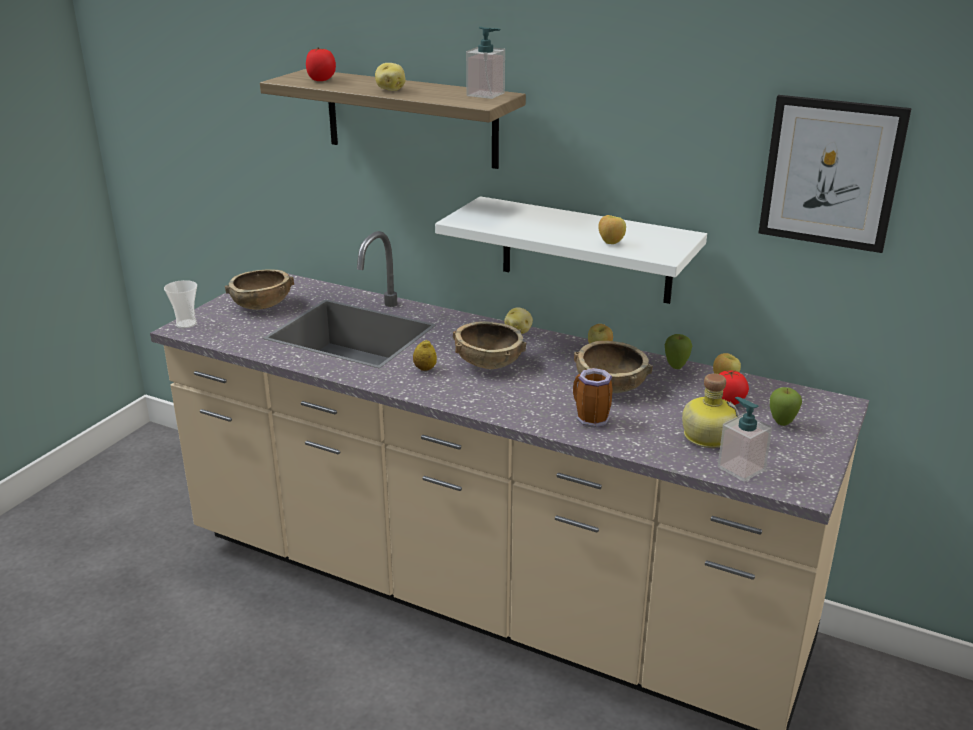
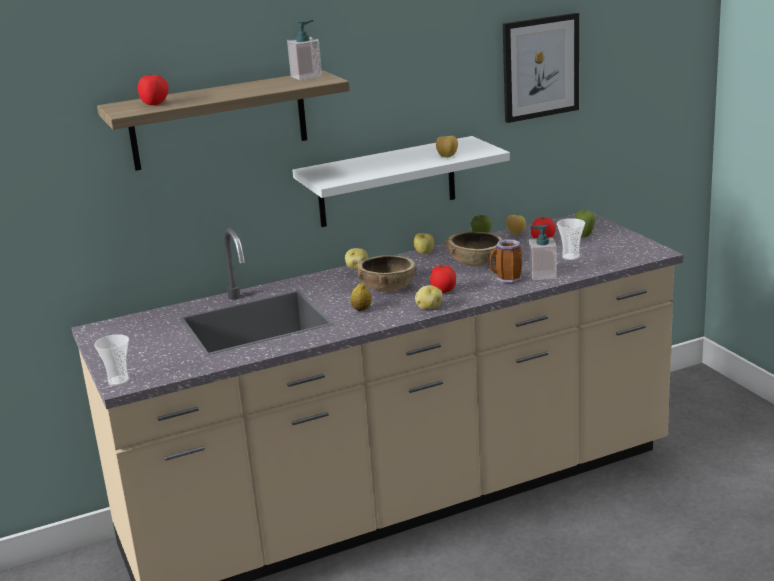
camera: 50 degrees left, 5 degrees down
(262, 305) = (141, 343): brown bowl -> none
(390, 90) = (235, 92): potato -> potato (428, 307)
(515, 394) = (443, 291): none -> tomato
(706, 436) = (571, 257): bottle -> cup
(741, 468) = (615, 259): soap dispenser -> soap dispenser (542, 275)

